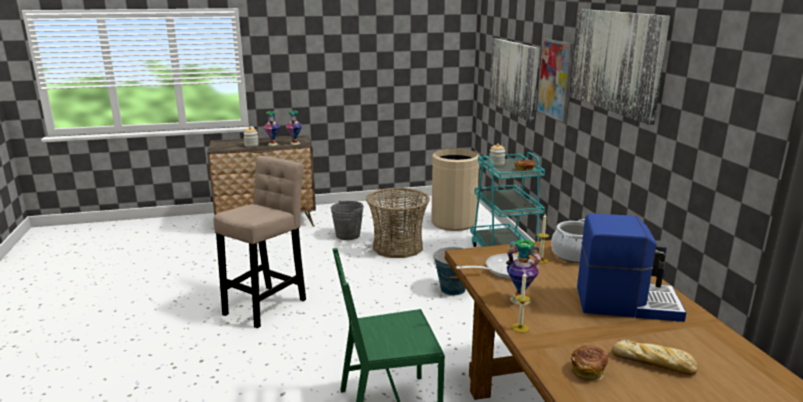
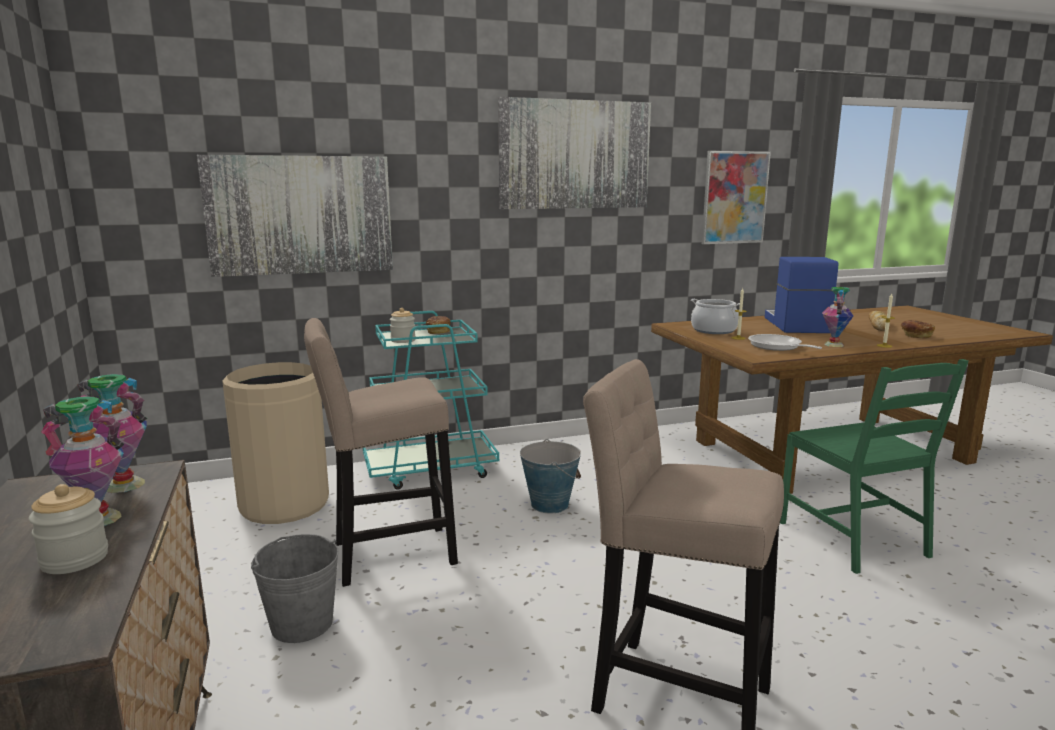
camera: 95 degrees left, 5 degrees down
(398, 247) = (386, 555): basket -> beige stool
(555, 79) = (445, 195): picture -> picture (734, 197)

